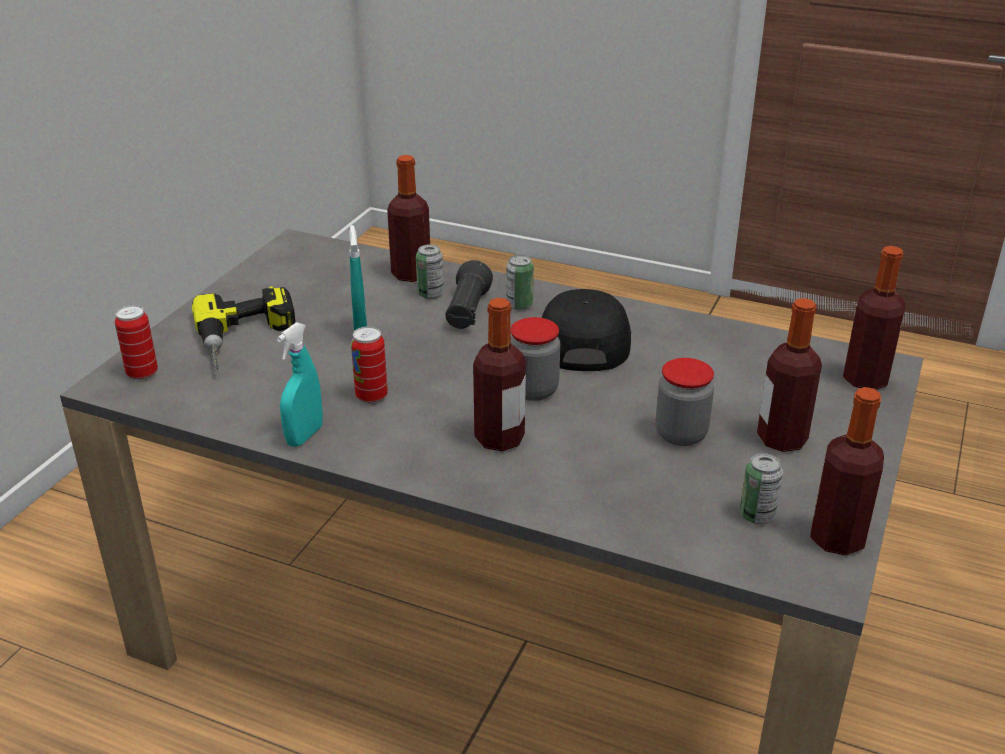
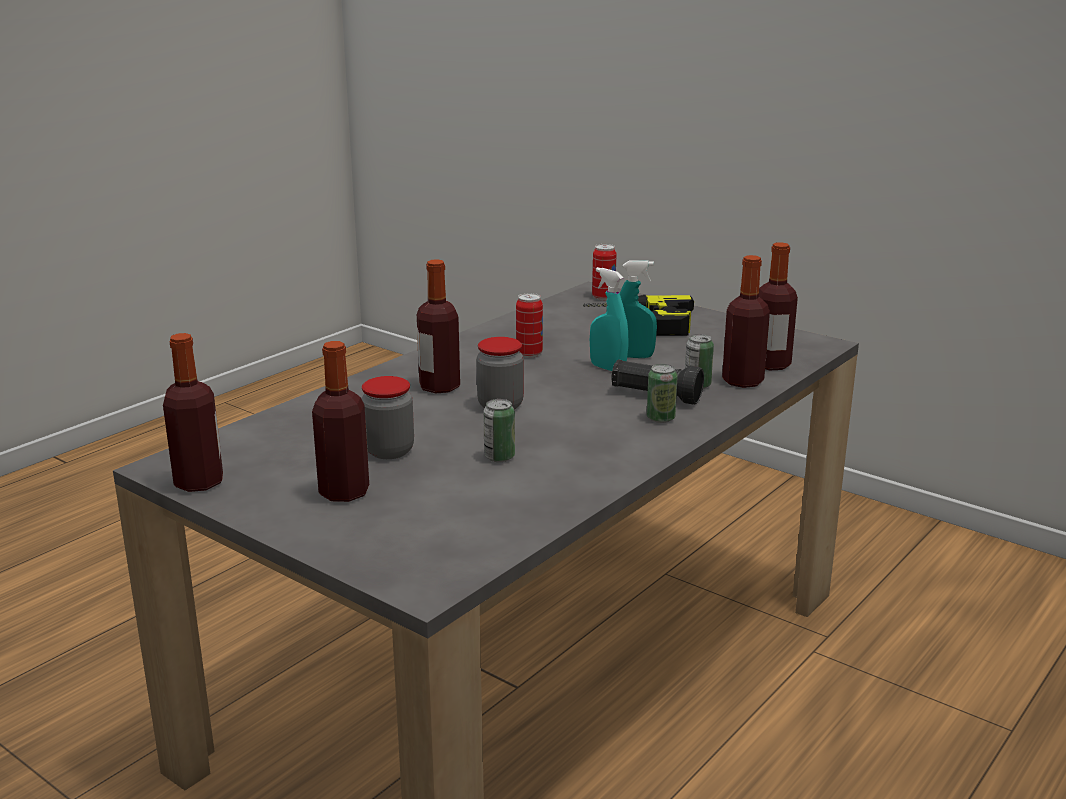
camera: 105 degrees right, 10 degrees down
(304, 436) = (490, 334): turquoise spray bottle -> turquoise spray bottle (607, 368)
(581, 341) = (574, 435): black cap -> none
(757, 515) = (258, 458): can -> can (499, 457)
(865, 379) = (407, 565): bottle -> bottle (770, 364)

